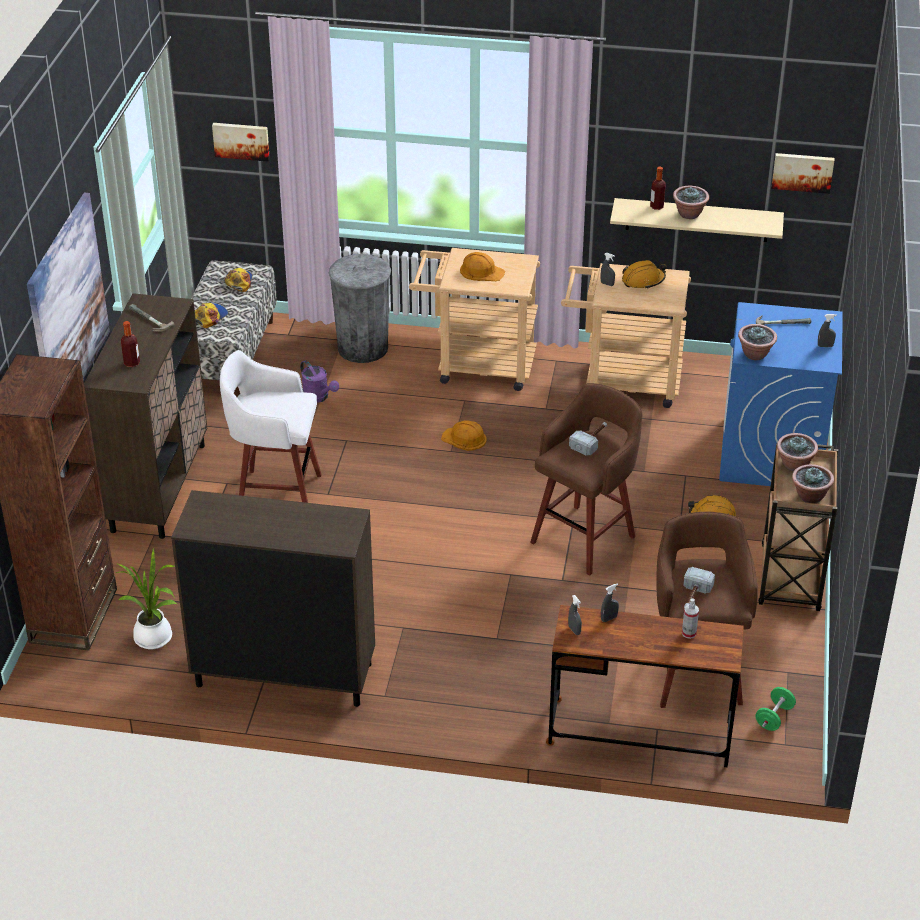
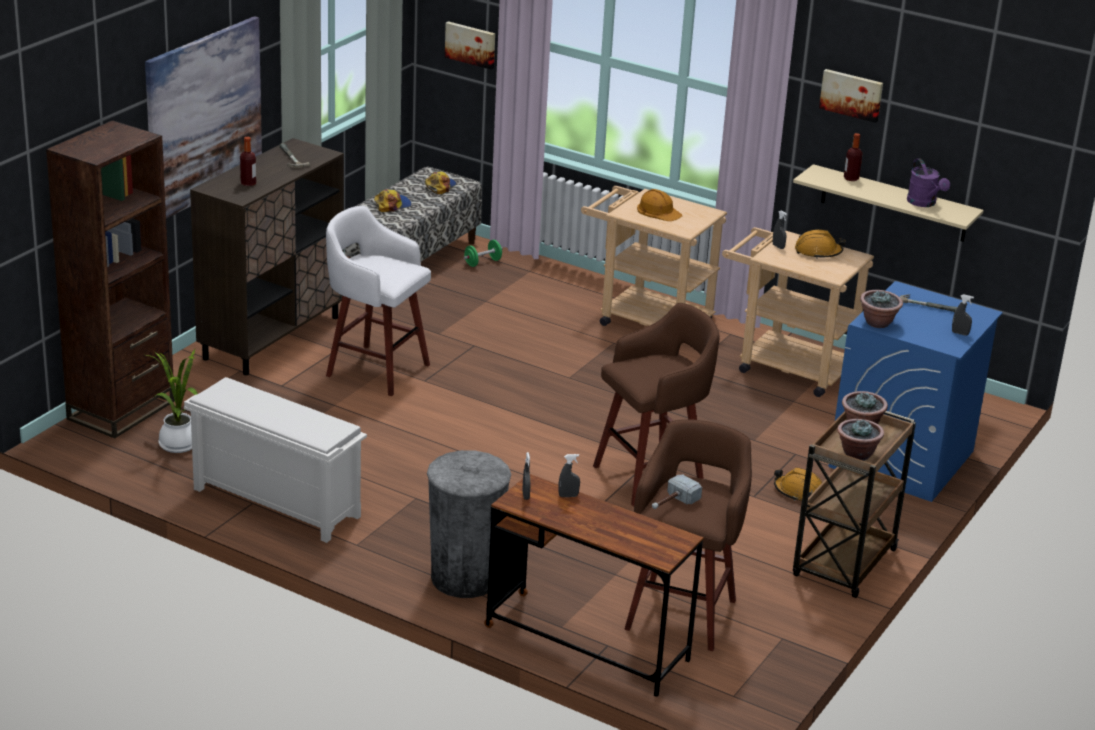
camera: 20 degrees right, 10 degrees down
(283, 674) = (274, 503): brown cabinet -> white shoe rack
(319, 397) = (473, 308): purple watering can -> purple watering can (924, 203)
(362, 348) = (544, 281): grey trash can -> grey trash can (465, 578)
(464, 438) = (590, 371): orange hard hat -> none
(591, 441) = (667, 362): hammer -> none
(689, 214) = (880, 191): potted plant -> none
(689, 633) = (640, 528): spray bottle -> none
(774, 717) = (739, 671): green dumbbell -> green dumbbell (482, 262)
(802, 172) = (1006, 165): picture -> picture (851, 94)

